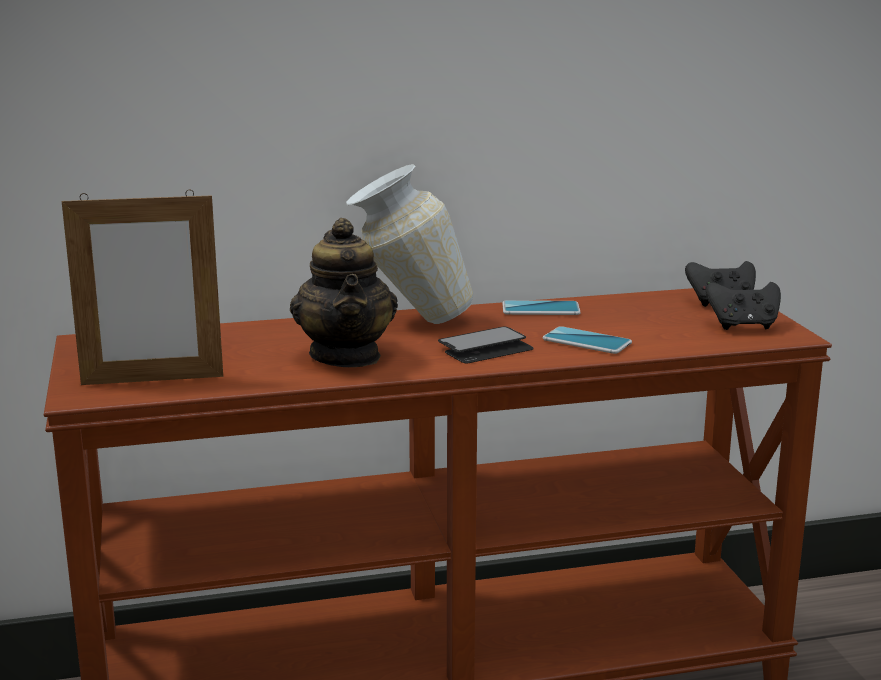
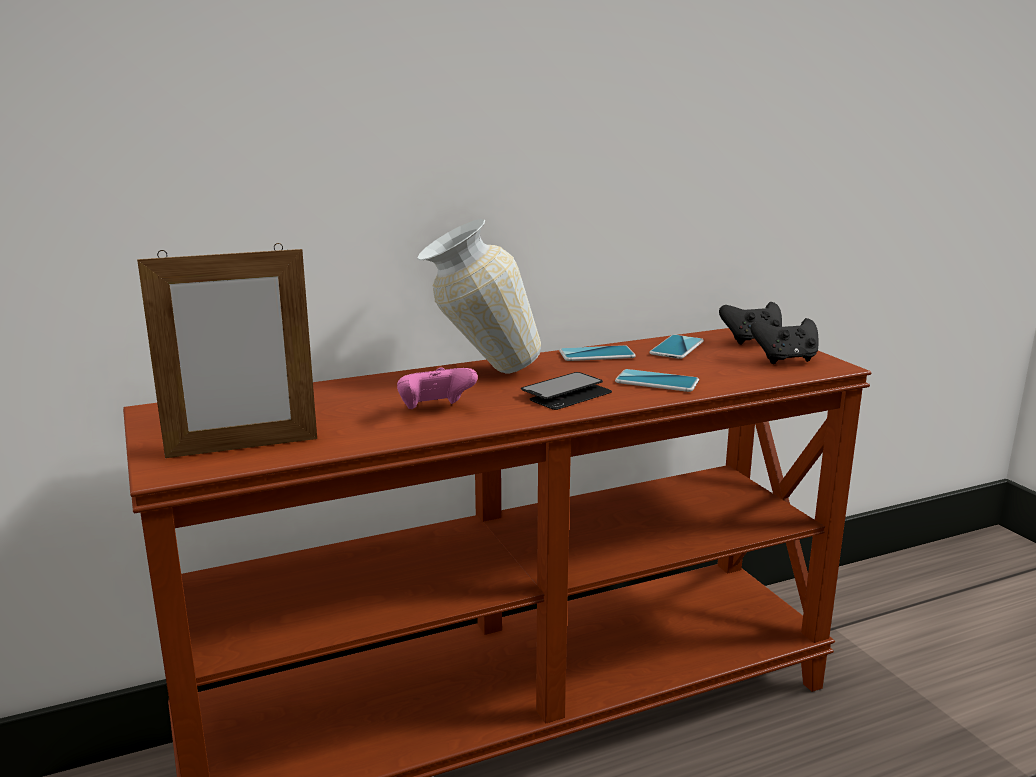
camera: 10 degrees left, 0 degrees up
(346, 356) = (435, 410): teapot -> pink game controller
(632, 306) = (677, 348): none -> phone

